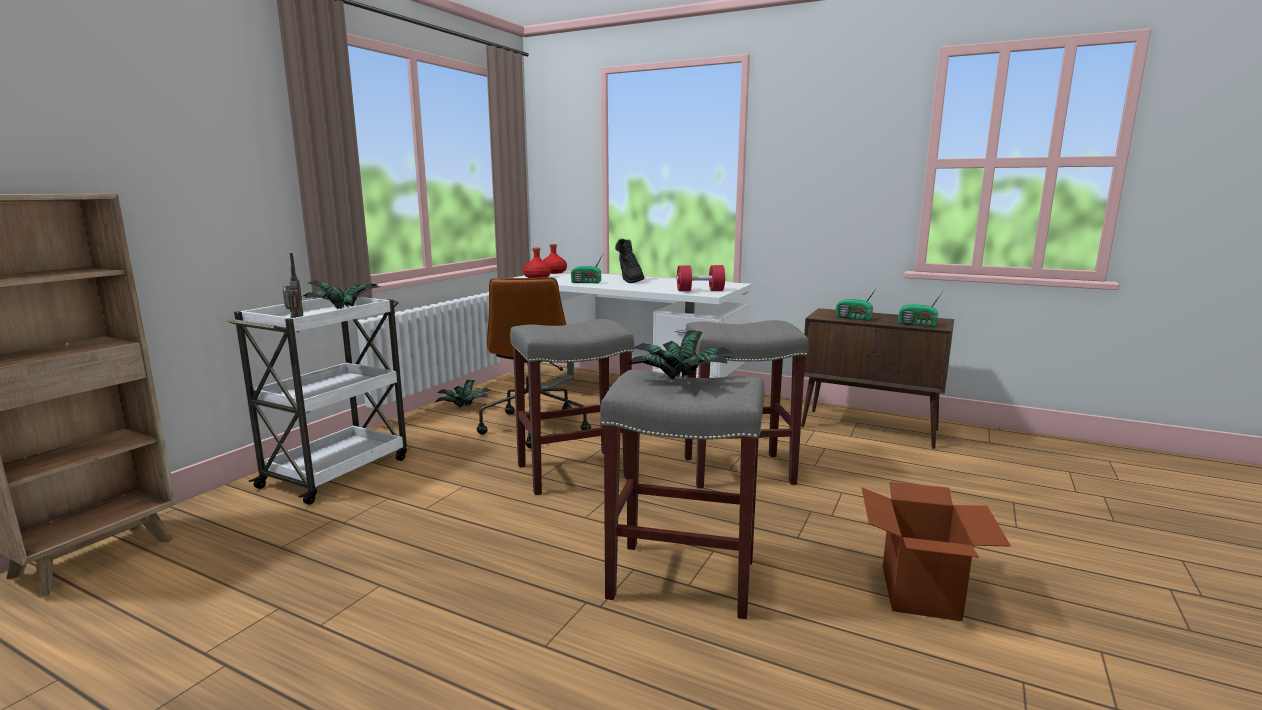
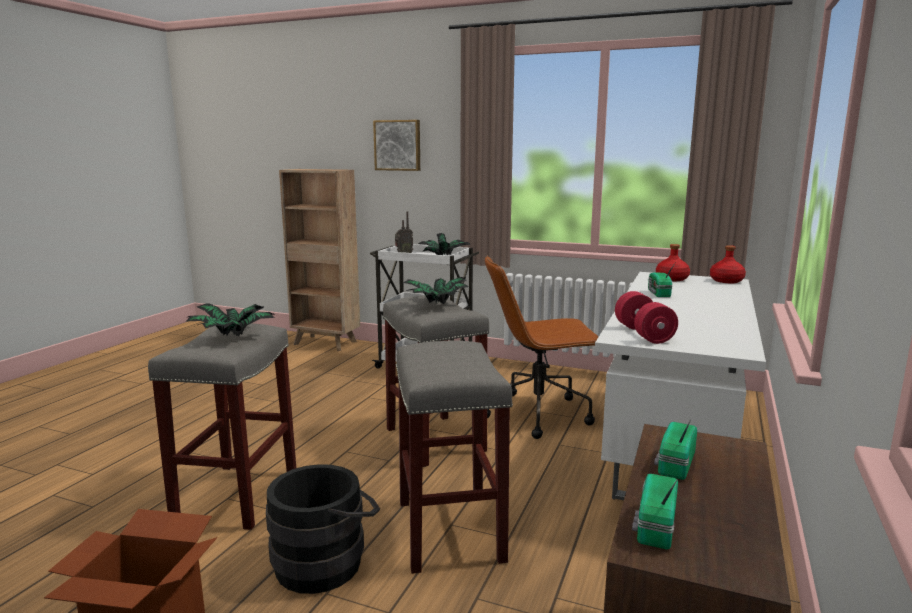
camera: 85 degrees right, 0 degrees up
(163, 149) = (398, 145): none -> picture
(465, 407) = (574, 381): potted plant -> potted plant (436, 306)
(629, 280) = (699, 306): black boot -> none
(791, 517) = (326, 561): none -> black bucket

